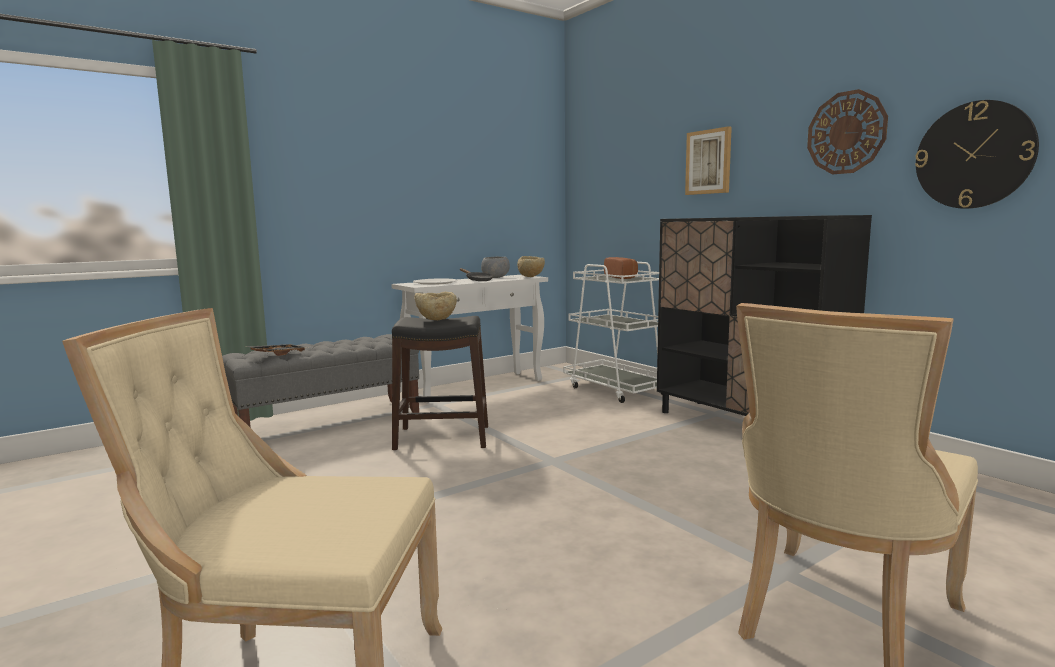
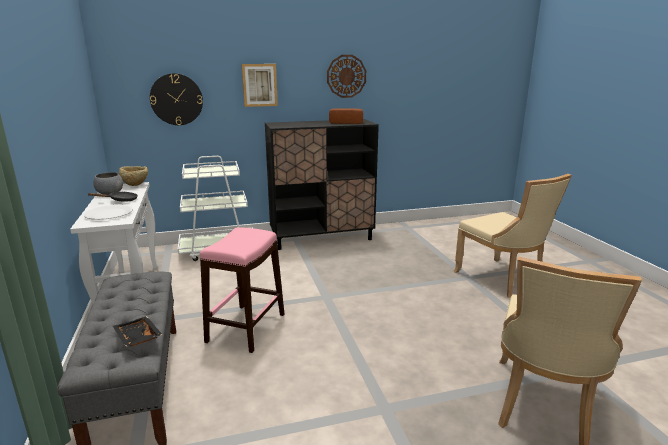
camera: 70 degrees left, 10 degrees up
(436, 319) = (240, 240): beige bowl -> none
(442, 437) = (245, 328): black stool -> pink stool
(622, 277) = (209, 169): bread -> bread (346, 123)
(974, 155) = (400, 92): wall clock -> wall clock (176, 99)

